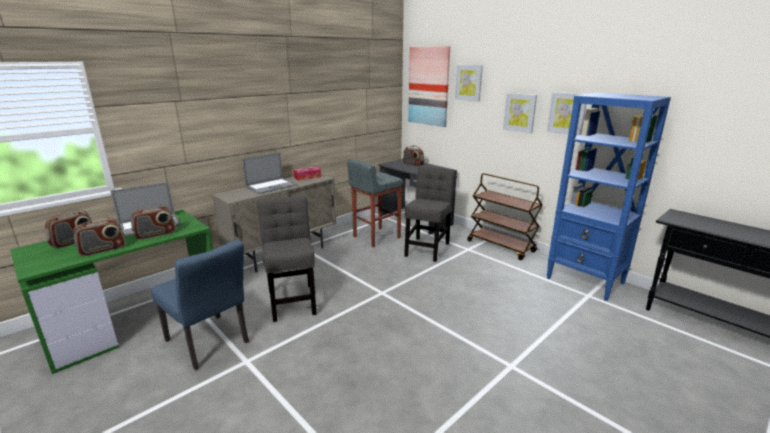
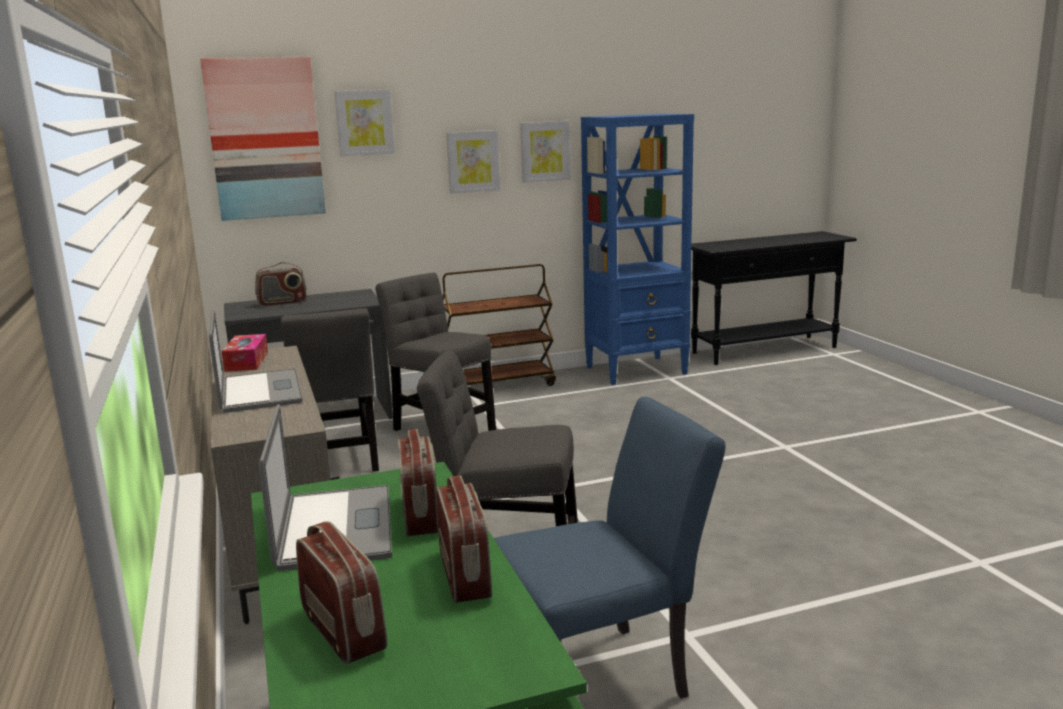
camera: 65 degrees left, 5 degrees down
(375, 237) = (339, 460): grey stool -> grey chair

